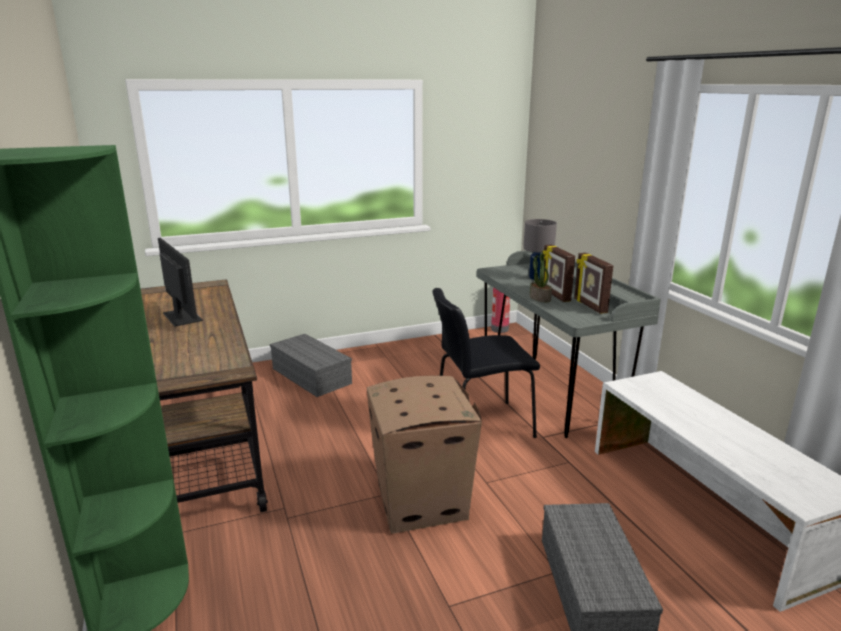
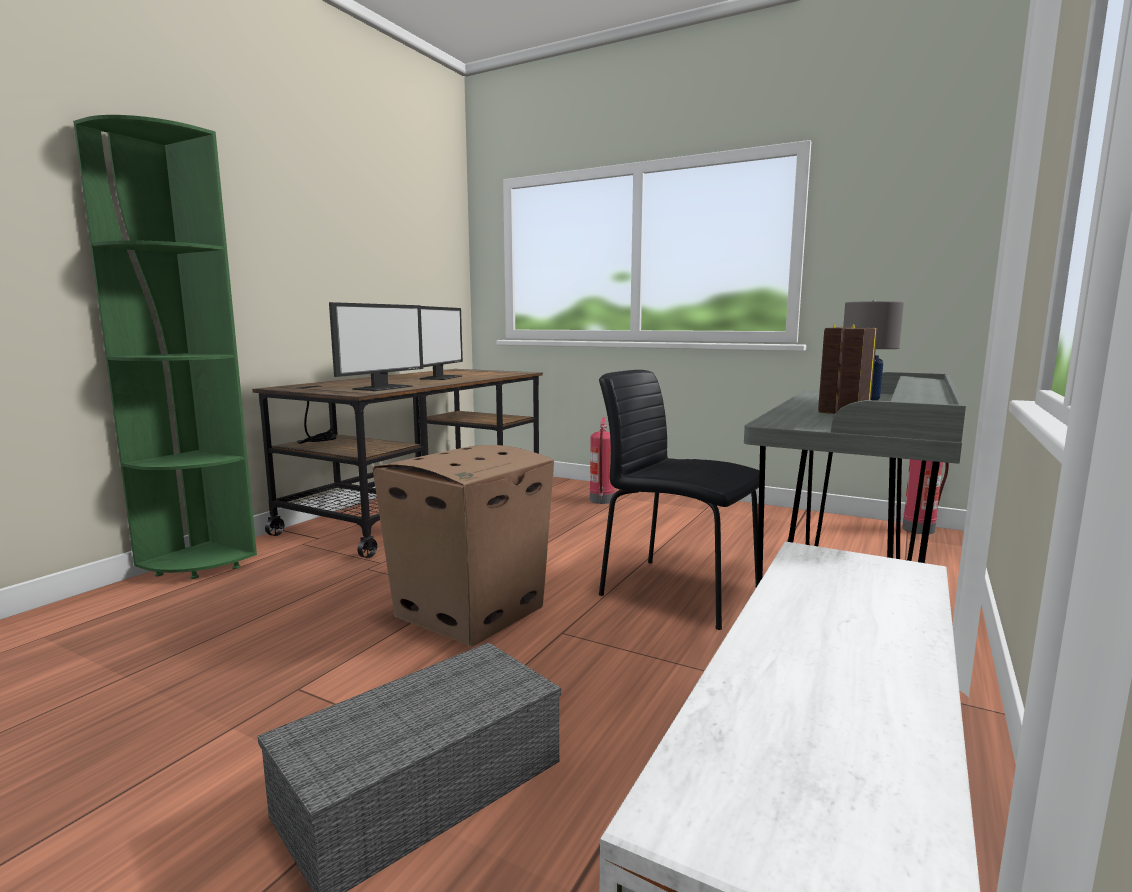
camera: 50 degrees right, 10 degrees down
(212, 354) = (382, 387): none -> monitor
(313, 376) = (602, 500): grey storage box -> fire extinguisher
(539, 298) = (797, 408): potted plant -> none

